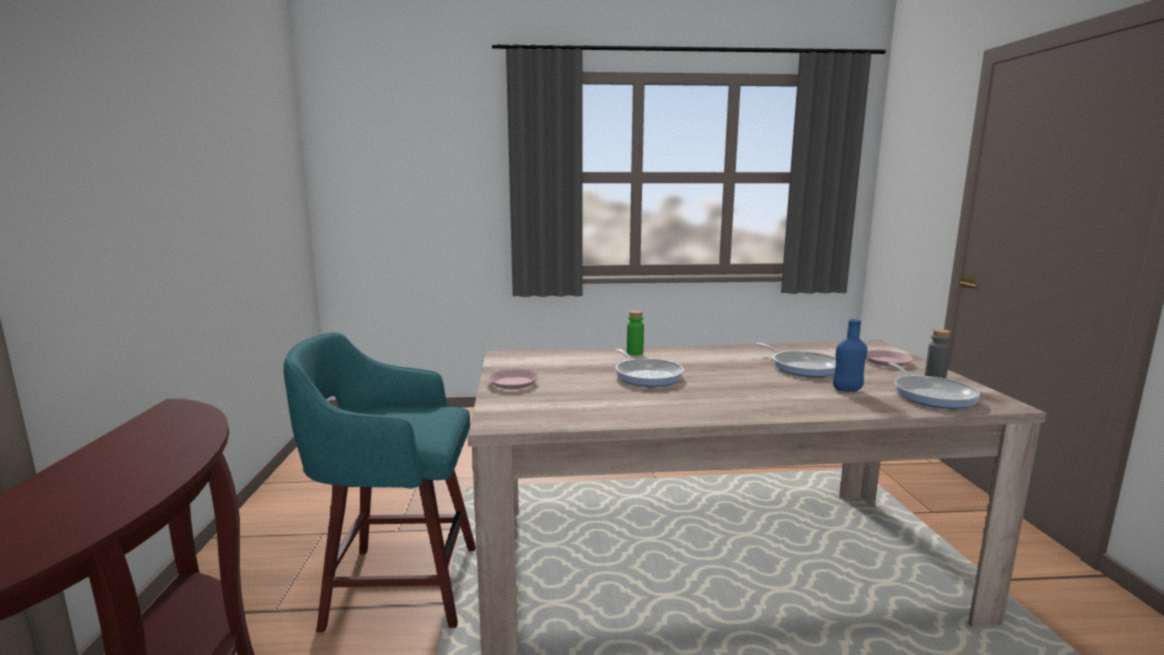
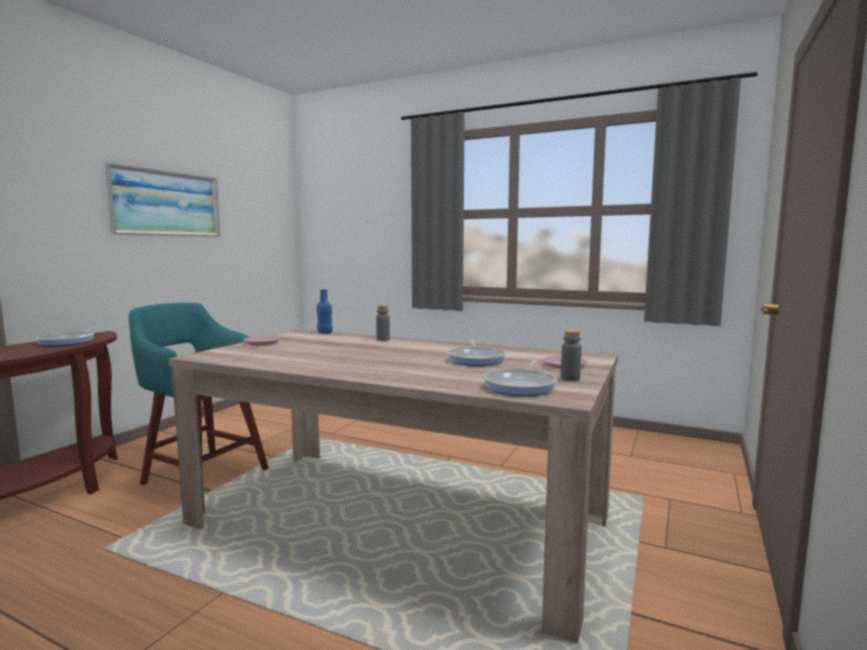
camera: 30 degrees right, 5 degrees down
(180, 163) = (166, 203): none -> picture
(635, 353) = (383, 339): green bottle -> grey bottle
(647, 375) = (348, 349): frying pan -> frying pan (69, 341)
(847, 390) = (461, 374): blue bottle -> blue bottle (324, 333)

